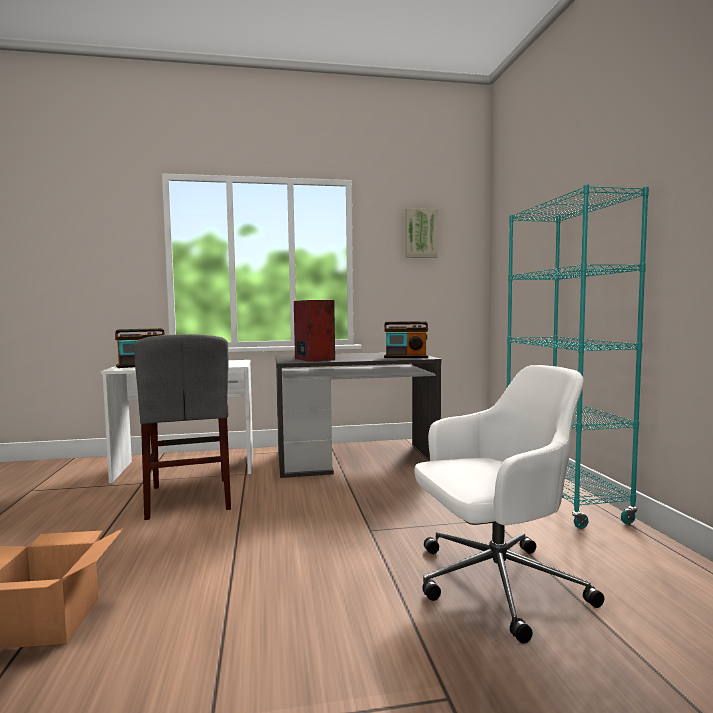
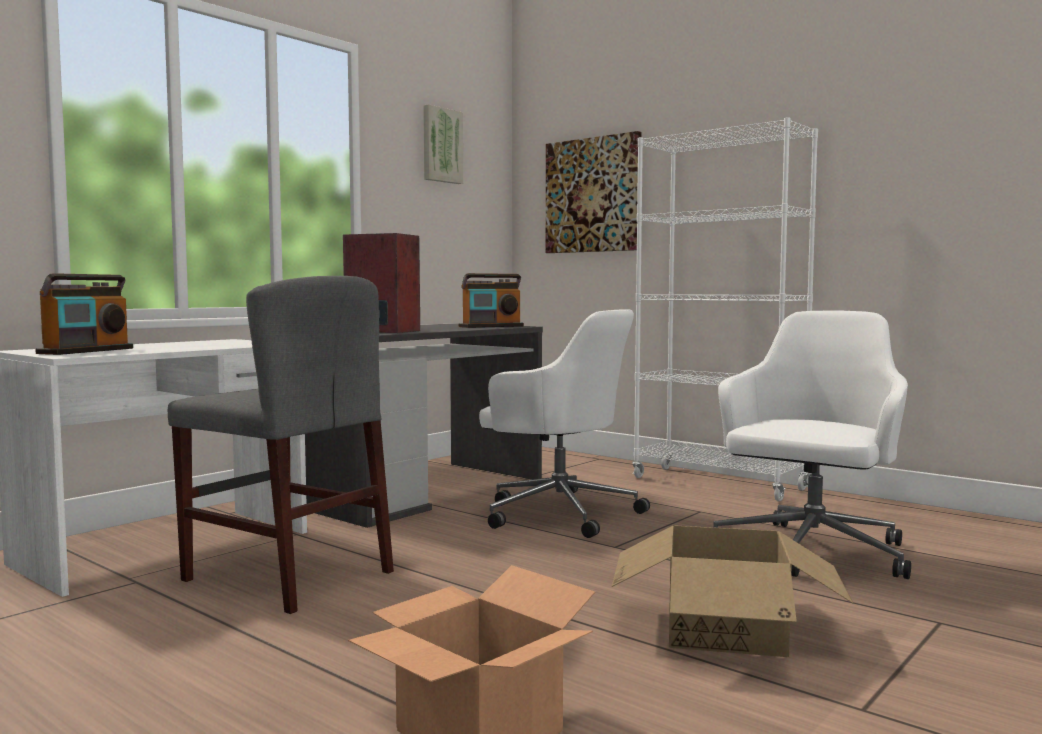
camera: 40 degrees left, 0 degrees up
(285, 621) = (725, 630): none -> cardboard box
(394, 494) = (558, 513): none -> white office chair
(523, 258) = (593, 195): none -> picture
(562, 499) = (718, 484): turquoise bookcase -> white bookcase

